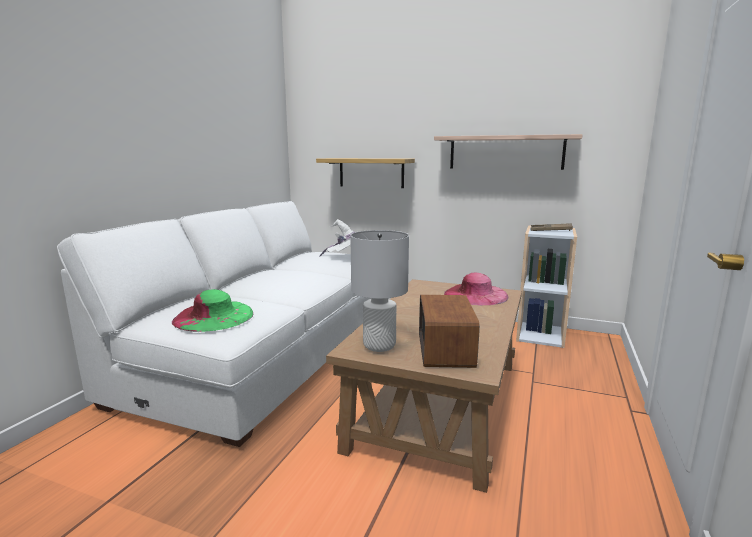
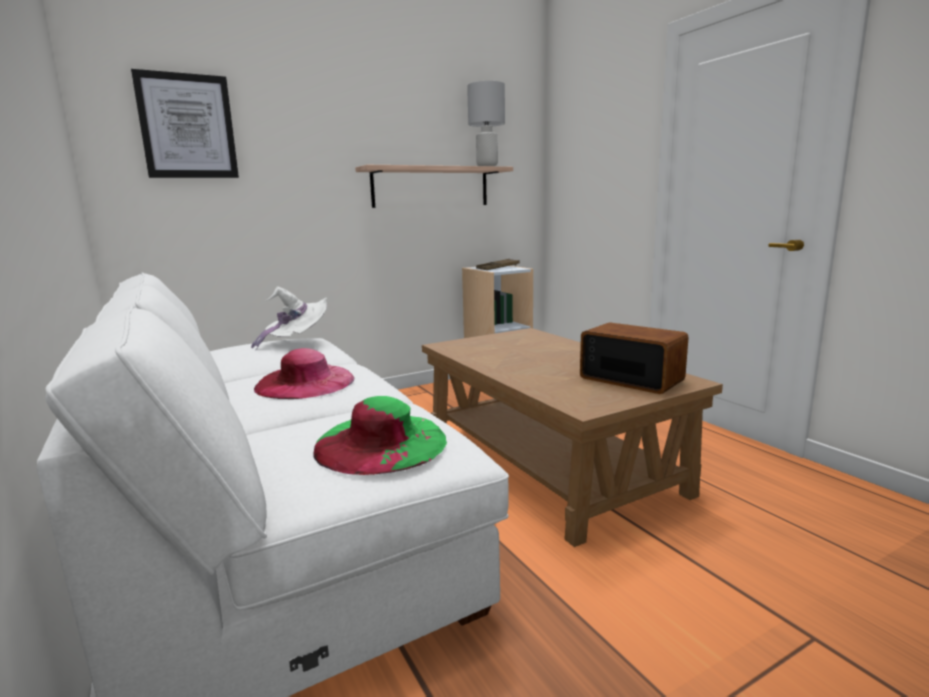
camera: 50 degrees left, 0 degrees up
(338, 115) = (187, 126): none -> picture
(371, 172) = (259, 218): shelf -> none
(380, 348) = (595, 397): grey table lamp -> grey table lamp (487, 167)
(475, 295) = (515, 340): pink hat -> pink hat (305, 382)

